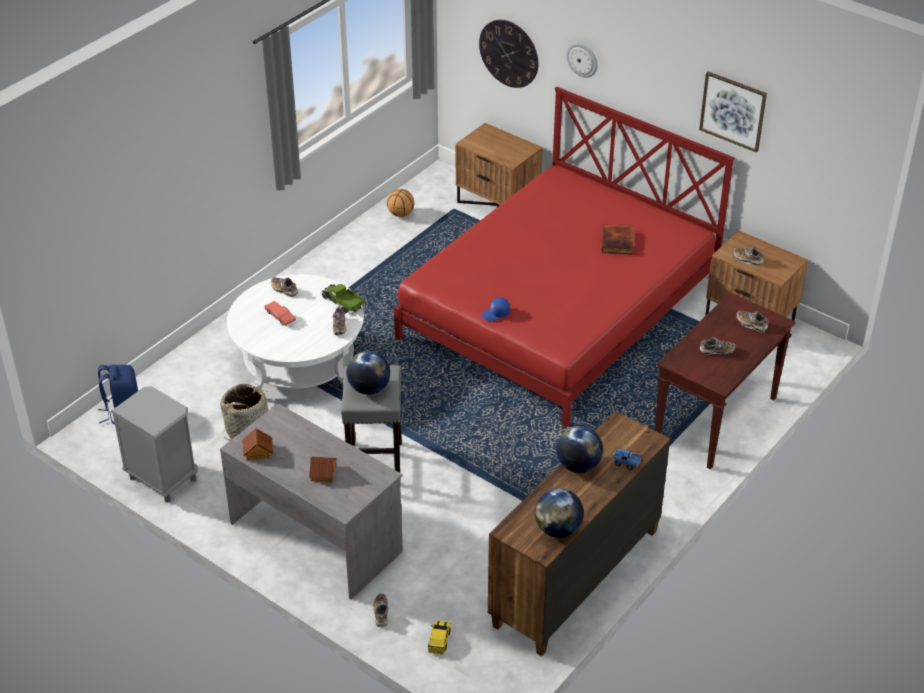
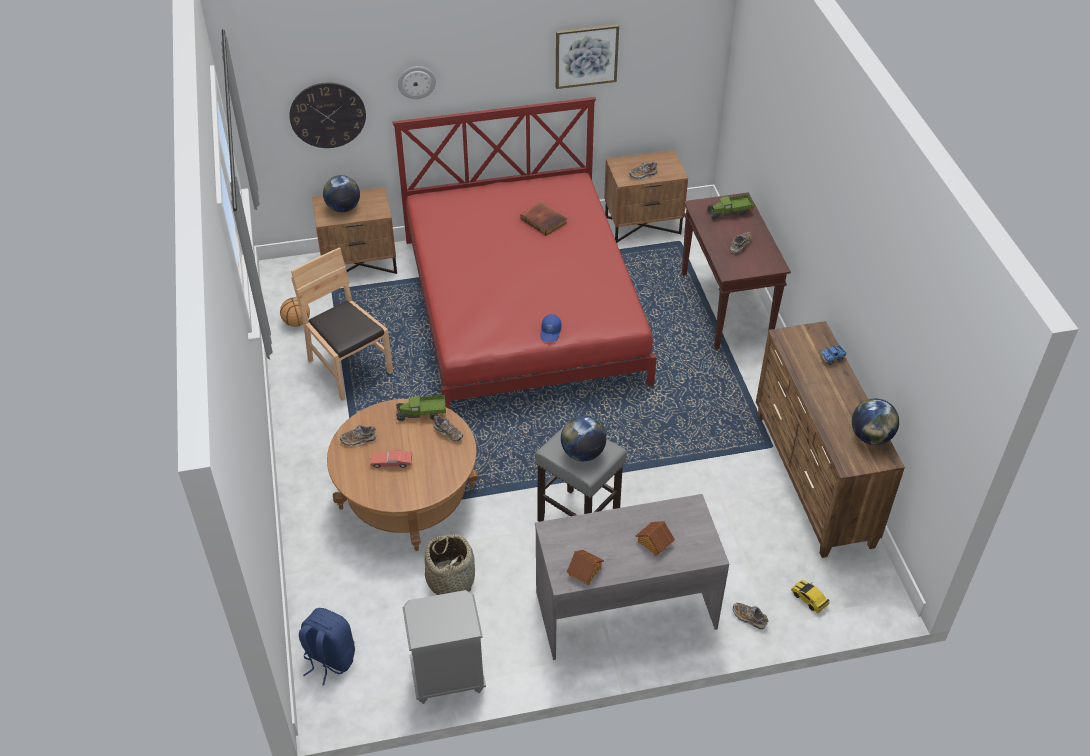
camera: 50 degrees left, 5 degrees up
(300, 365) = (407, 497): white coffee table -> brown coffee table
(388, 264) = (349, 367): none -> brown chair
(578, 466) = (811, 385): globe -> globe (343, 208)
(751, 324) = (729, 213): shoe -> toy truck

